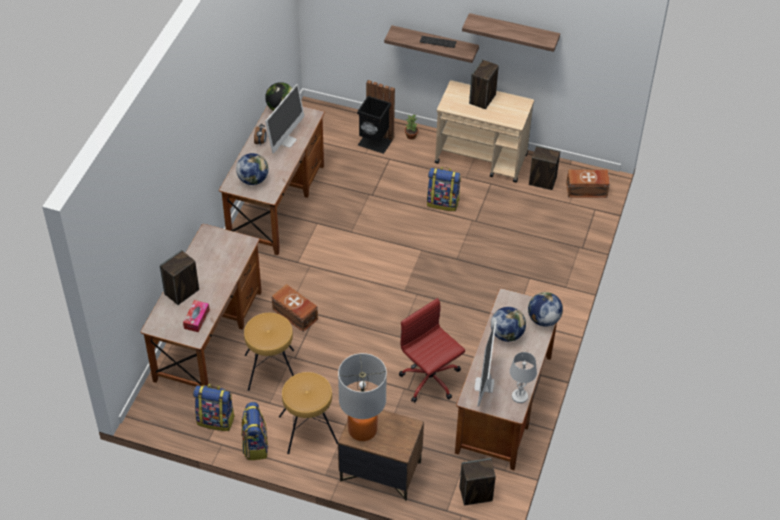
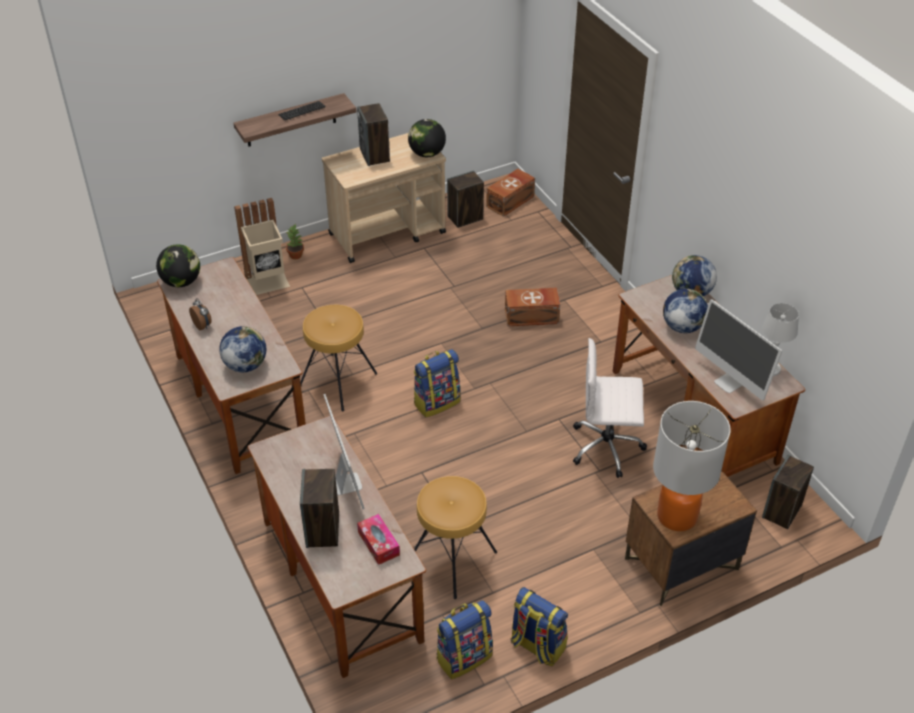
camera: 45 degrees left, 5 degrees down
(286, 140) = (230, 306): monitor -> monitor (347, 483)
(295, 315) = (403, 489): brown storage box -> brown storage box (532, 317)
(308, 430) = (566, 585): brown stool -> brown stool (338, 382)
(375, 142) = (268, 282): black trash can -> beige trash can
(430, 381) = (607, 447): red office chair -> white office chair
(443, 202) = (404, 290): backpack -> backpack (436, 402)
(513, 32) = (381, 54): shelf -> none
(514, 119) = (427, 154): none -> globe

